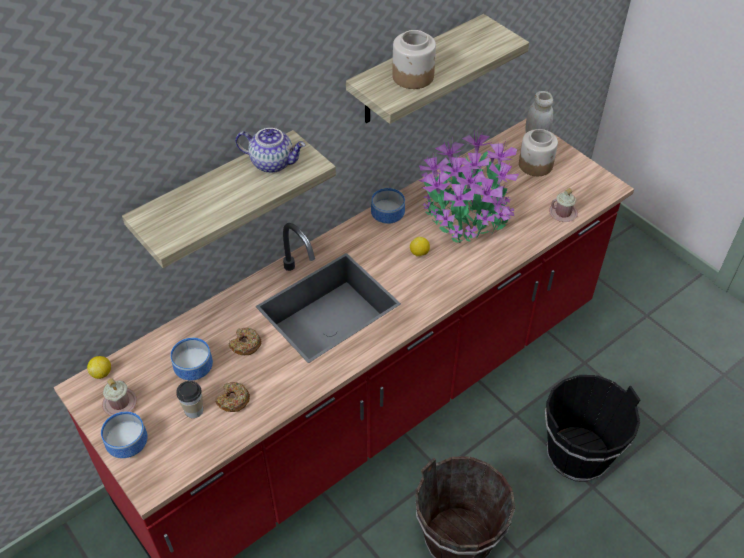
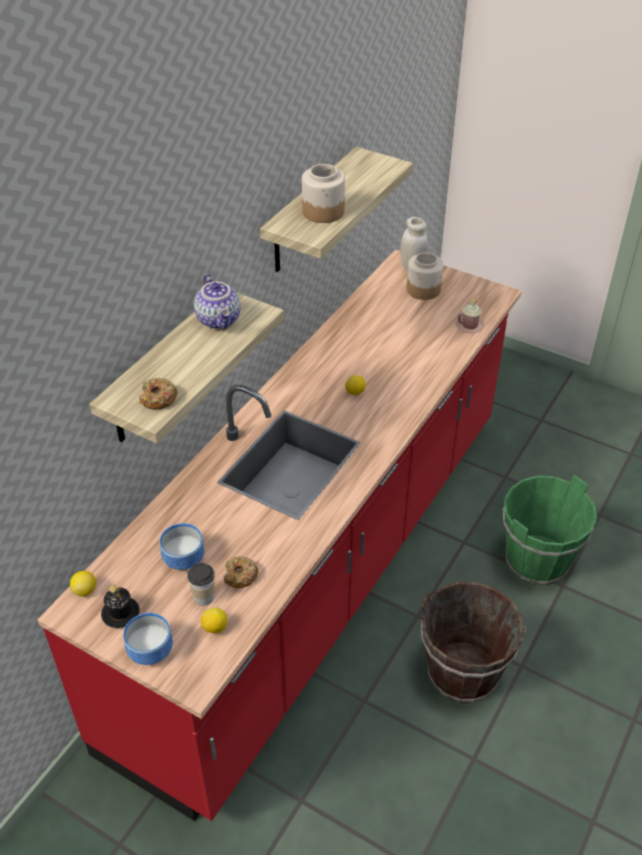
camera: 20 degrees left, 5 degrees down
(120, 403) = (120, 613): pink mug -> black mug
(189, 441) = (214, 628): none -> lemon
(245, 345) = (226, 521): donut -> donut (158, 399)
(273, 163) = (219, 320): teapot -> teapot turned 75 degrees clockwise
(387, 215) = (306, 366): bowl -> none
(466, 213) = (381, 346): potted plant -> none
(577, 455) = (537, 561): black bucket -> green bucket

